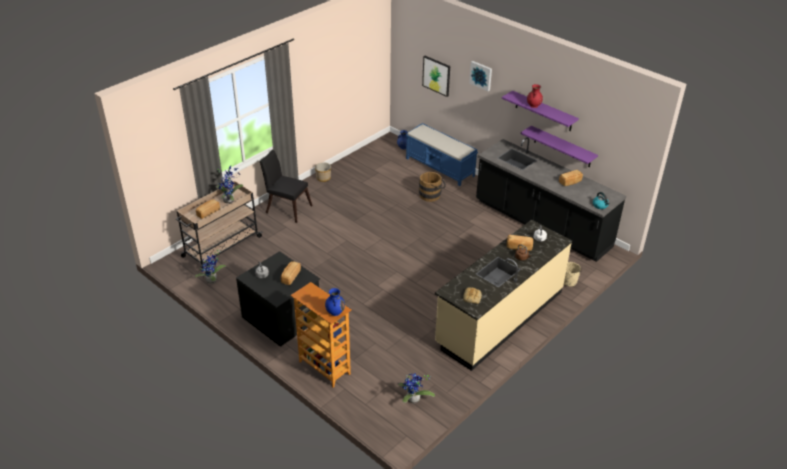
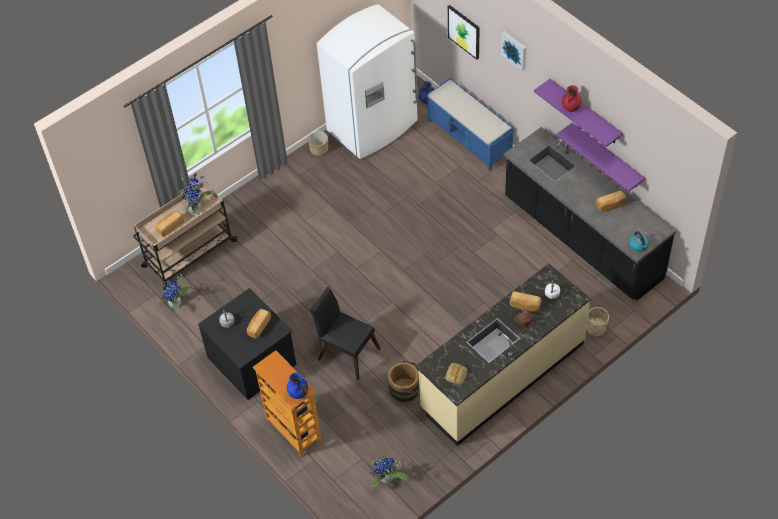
camera: 10 degrees right, 15 degrees up
(286, 208) = (270, 197): black chair -> black chair (346, 352)
(364, 163) = (373, 127): none -> white fridge
(432, 195) = (452, 184): brown bucket -> brown bucket (407, 390)

